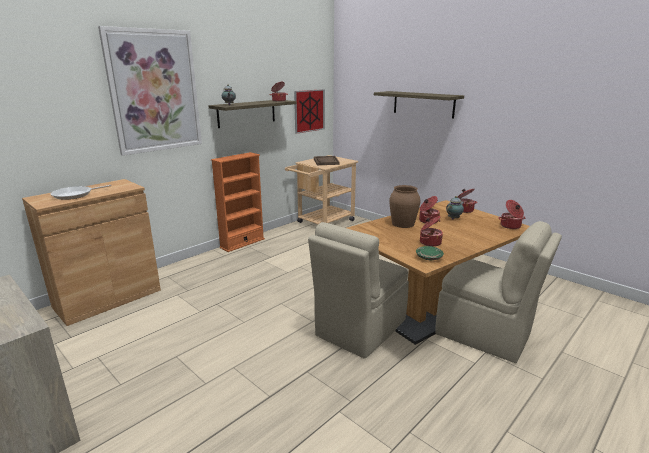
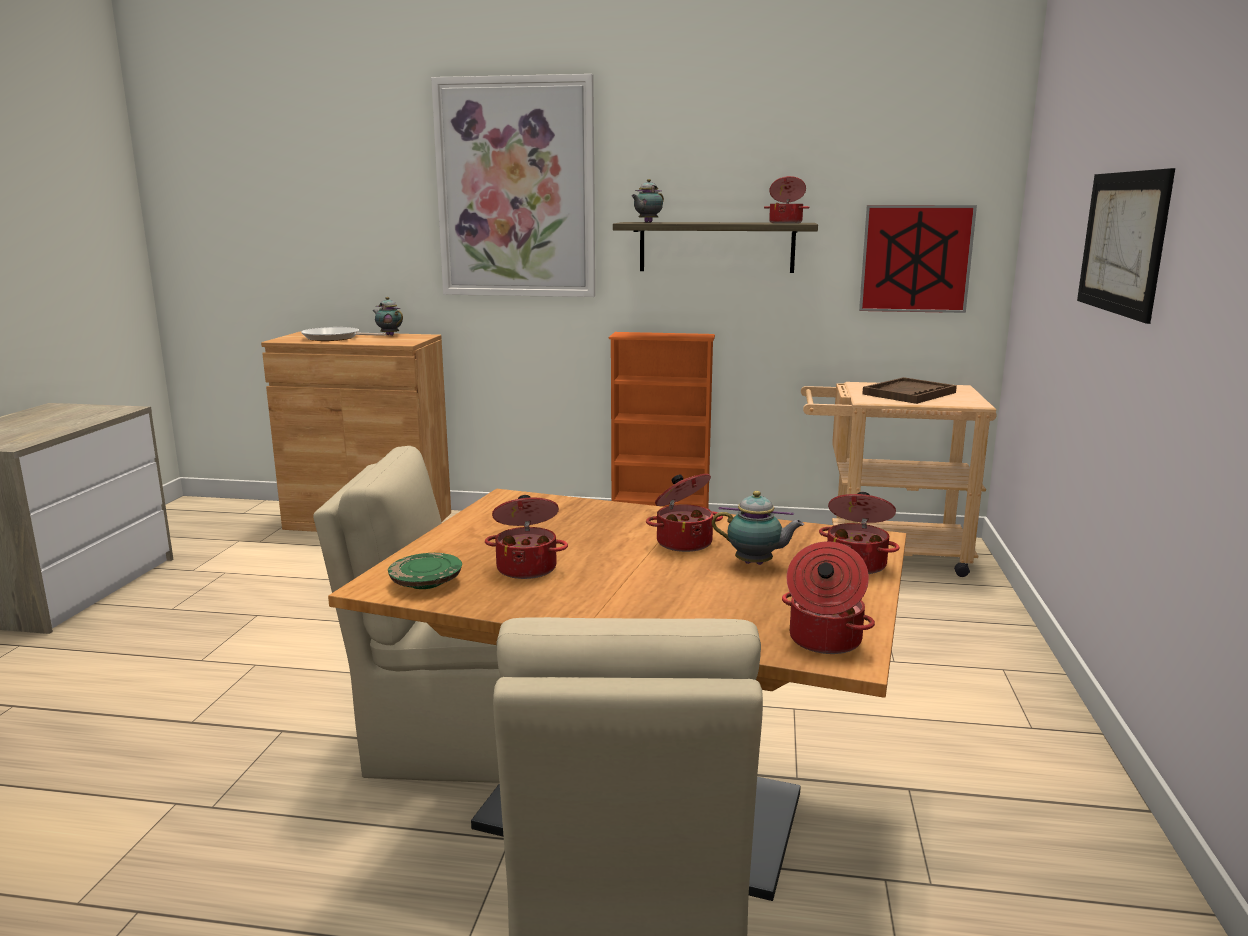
camera: 55 degrees right, 5 degrees down
(98, 185) = (389, 335): none -> teapot
(402, 223) = (620, 525): brown vase -> none
(423, 104) = (1122, 242): shelf -> picture

